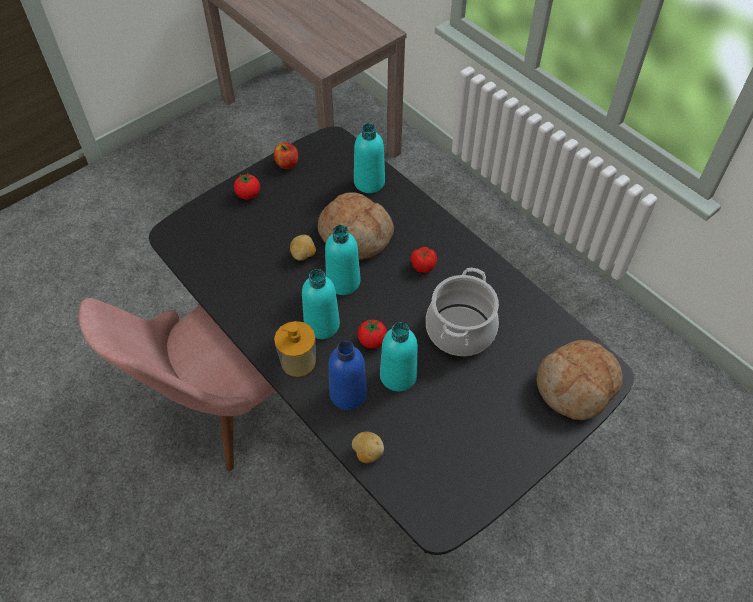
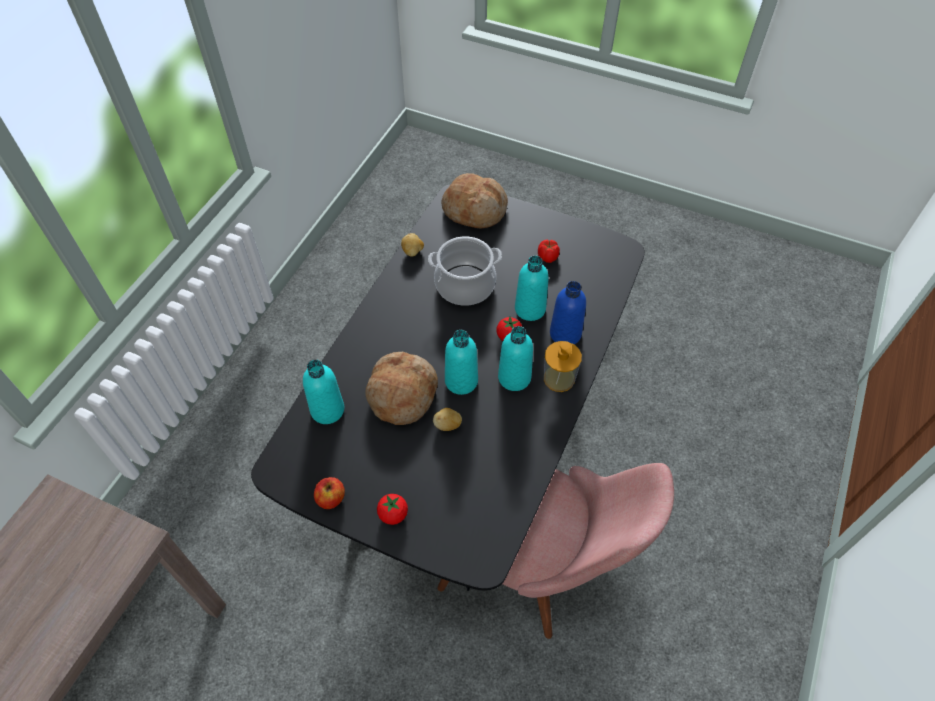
camera: 115 degrees left, 0 degrees up
(367, 453) = (603, 304): potato -> potato (413, 252)
(422, 265) = (412, 331): tomato -> tomato (547, 257)

